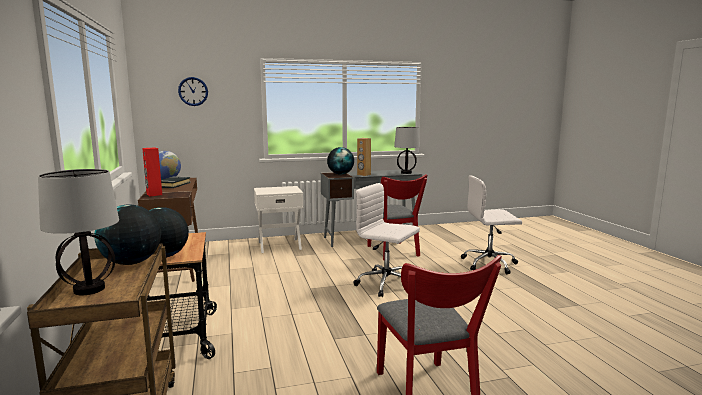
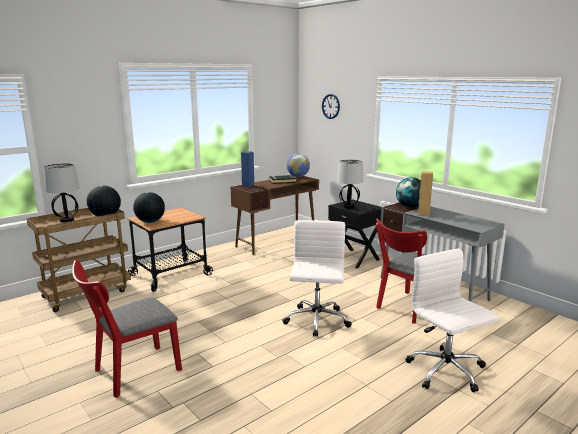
camera: 65 degrees right, 5 degrees up
(154, 194) = (248, 185): red speaker -> blue speaker
(279, 245) = (354, 258): white nightstand -> black nightstand
(406, 173) = (473, 226): table lamp -> table lamp (348, 207)

